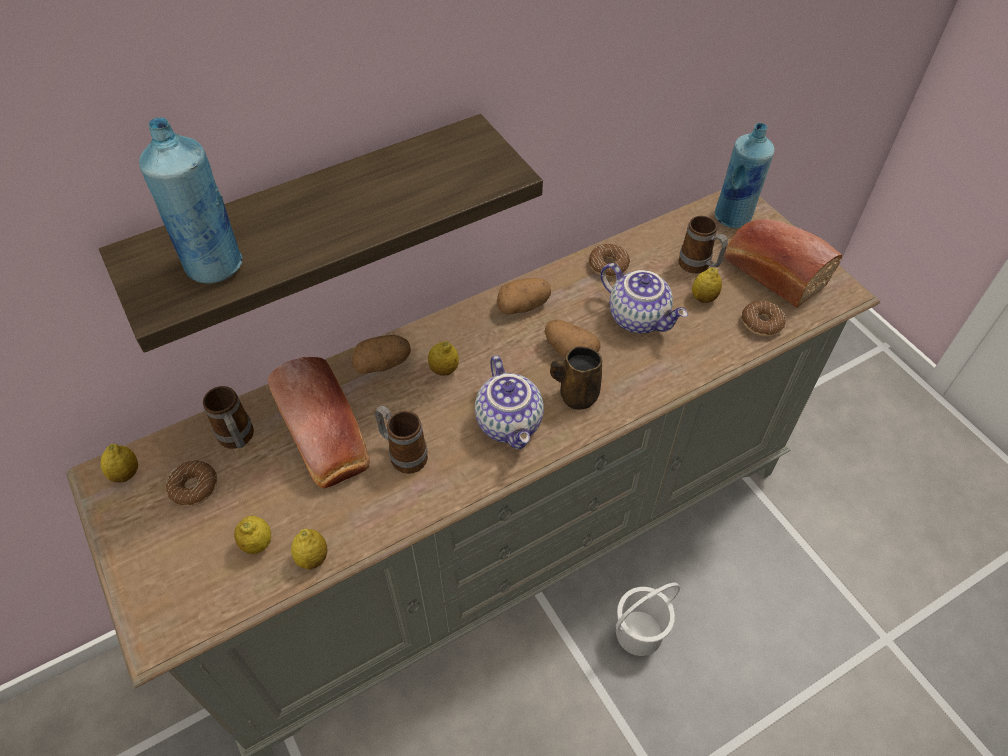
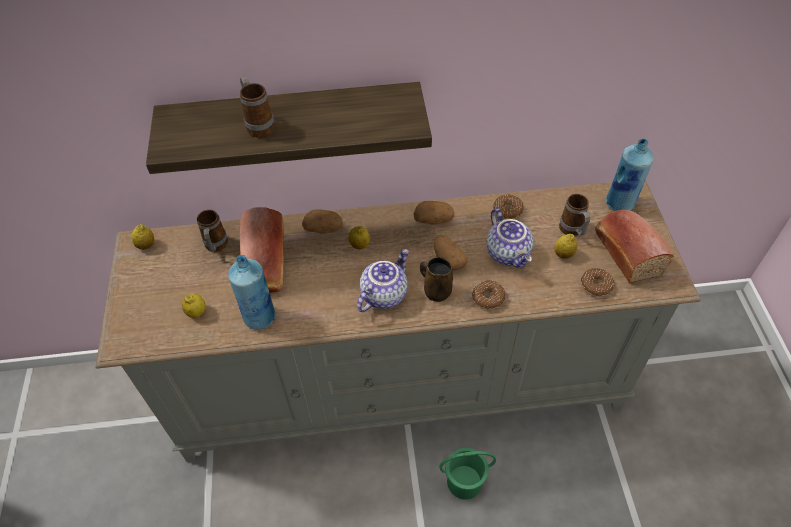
camera: 25 degrees right, 0 degrees up
(194, 487) = (178, 266): donut -> donut (488, 298)
(214, 265) = (208, 134): blue bottle -> blue bottle (259, 317)
(313, 558) = (223, 332): lemon -> none
(403, 454) = (307, 289): mug -> mug (258, 125)
(511, 423) = (383, 294): teapot -> teapot turned 150 degrees counterclockwise
(638, 632) = (464, 481): white bucket -> green bucket

